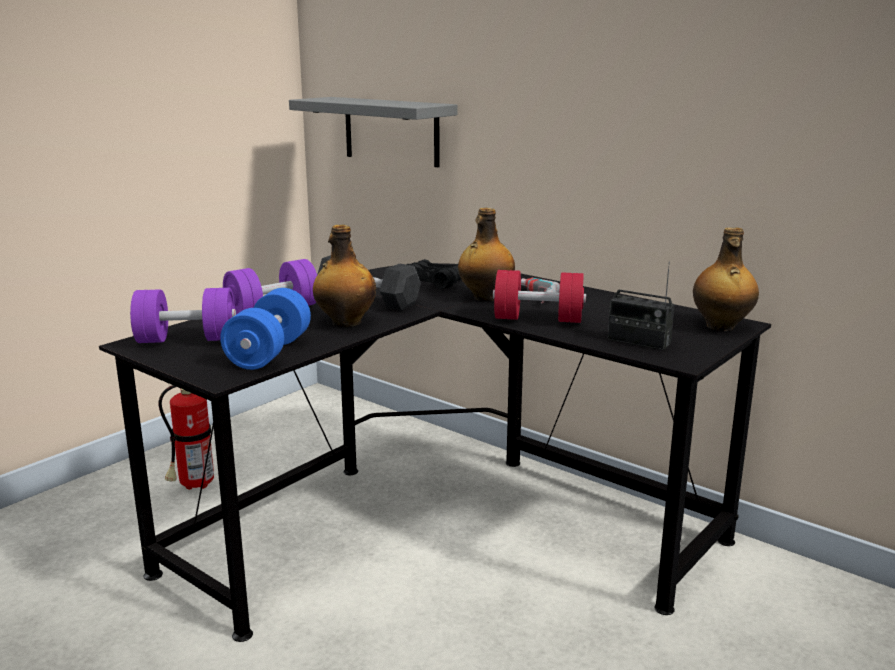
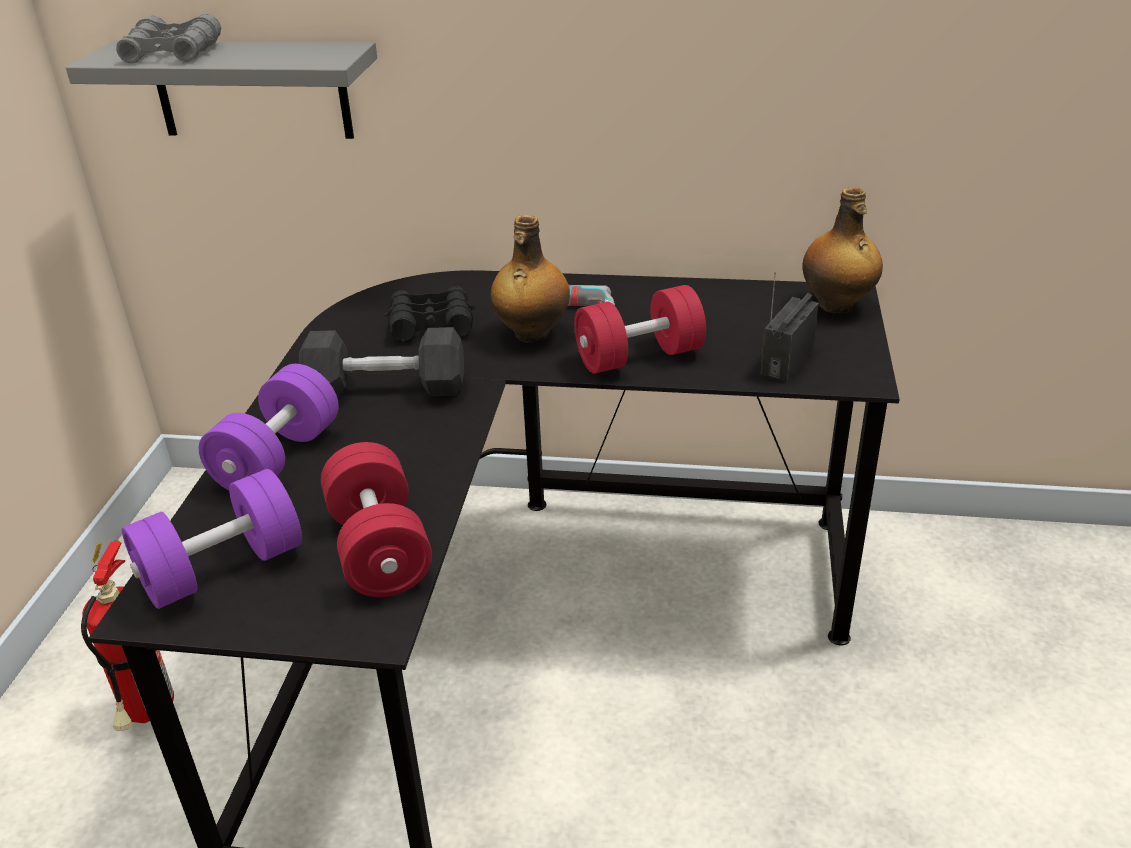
camera: 30 degrees left, 15 degrees up
(269, 352) = (379, 549): blue dumbbell -> red dumbbell
(345, 322) = (411, 447): bottle -> none
(346, 100) = (173, 53): none -> grey binoculars
(638, 341) = (786, 361): radio -> radio turned 120 degrees clockwise

